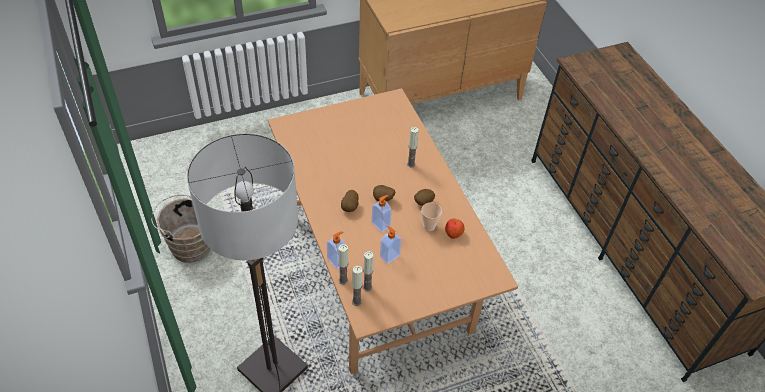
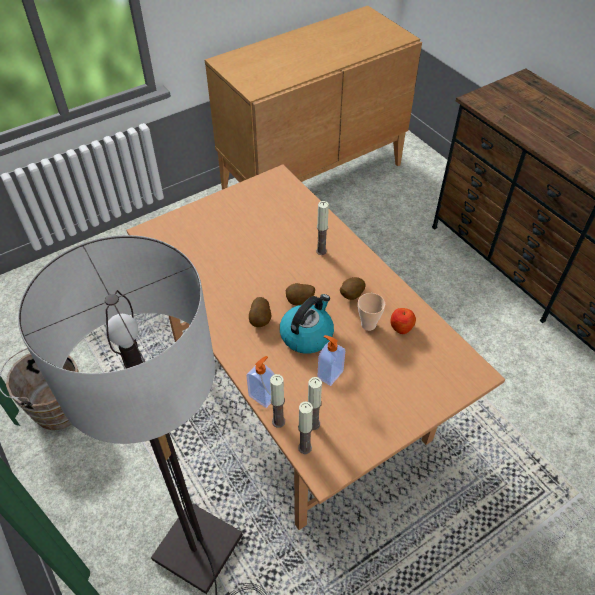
camera: 10 degrees left, 0 degrees up
(381, 224) = (307, 335): soap dispenser -> kettle

